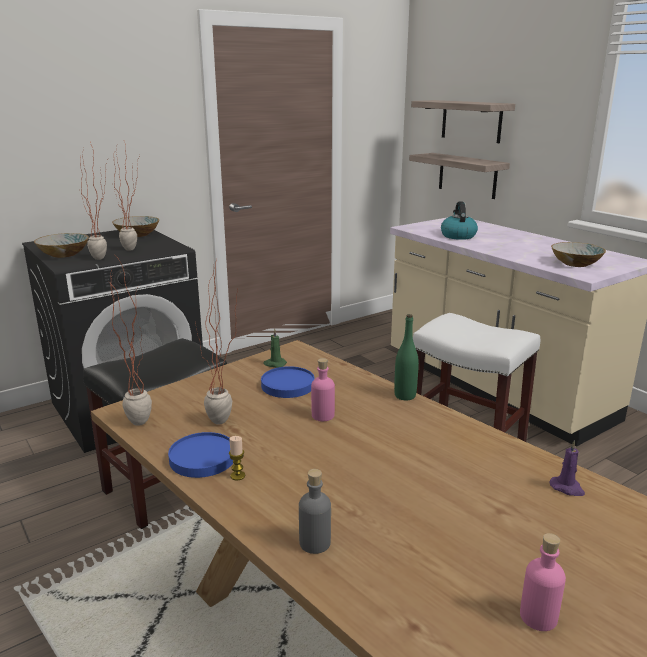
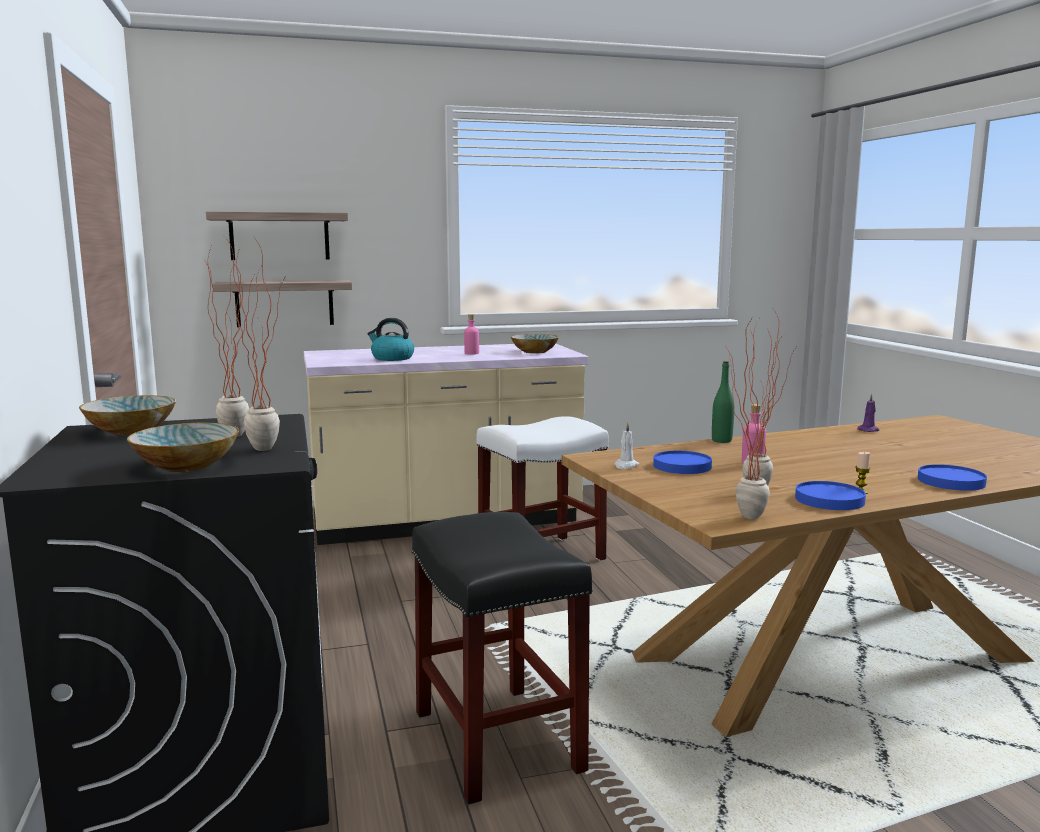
camera: 70 degrees left, 10 degrees down
(274, 364) = (625, 466): green candle -> white candle
(315, 543) = (951, 481): grey bottle -> blue plate
(538, 616) = (1003, 452): pink bottle -> pink bottle (471, 353)

